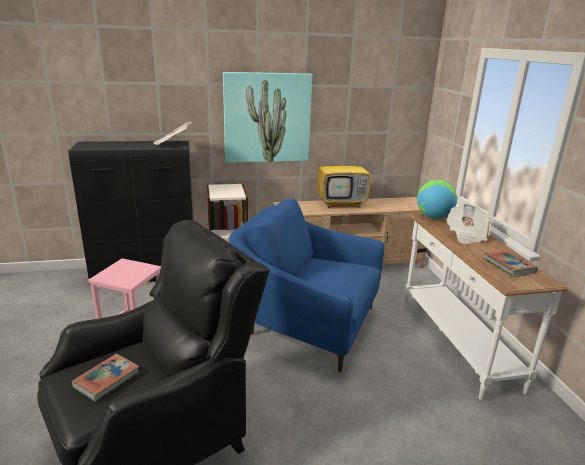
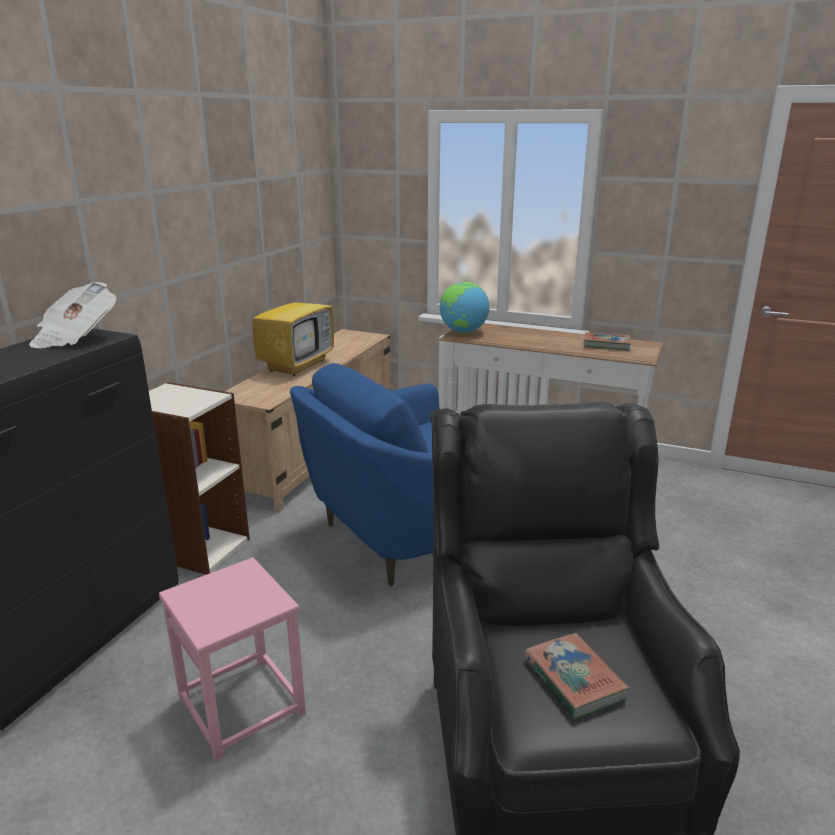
camera: 55 degrees left, 0 degrees up
(267, 118) = (174, 251): picture -> none
(466, 235) = (524, 335): newspaper -> none

